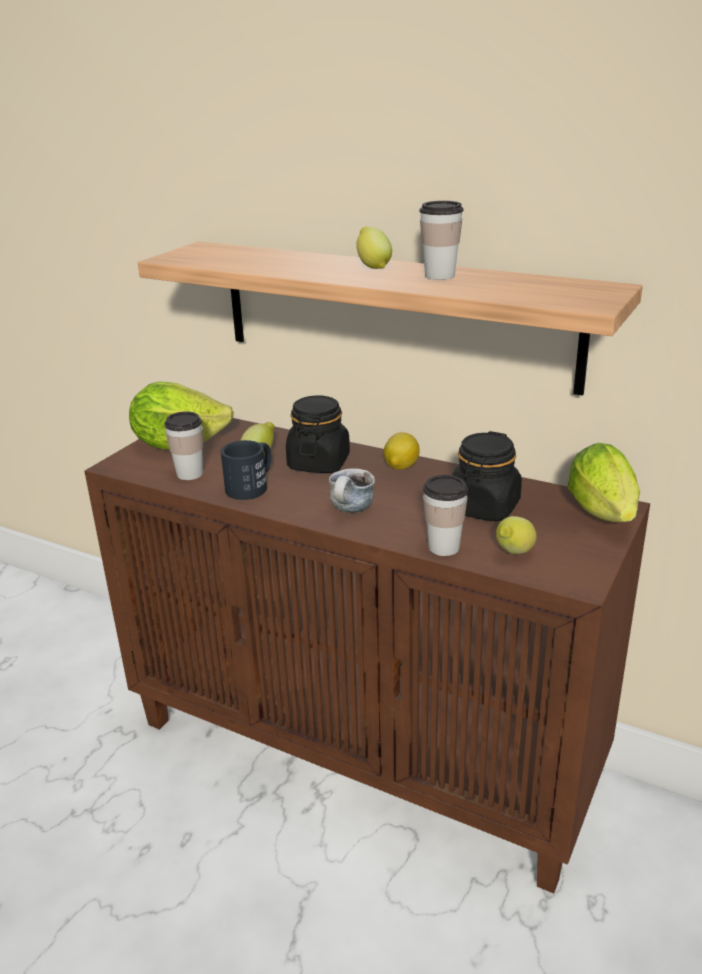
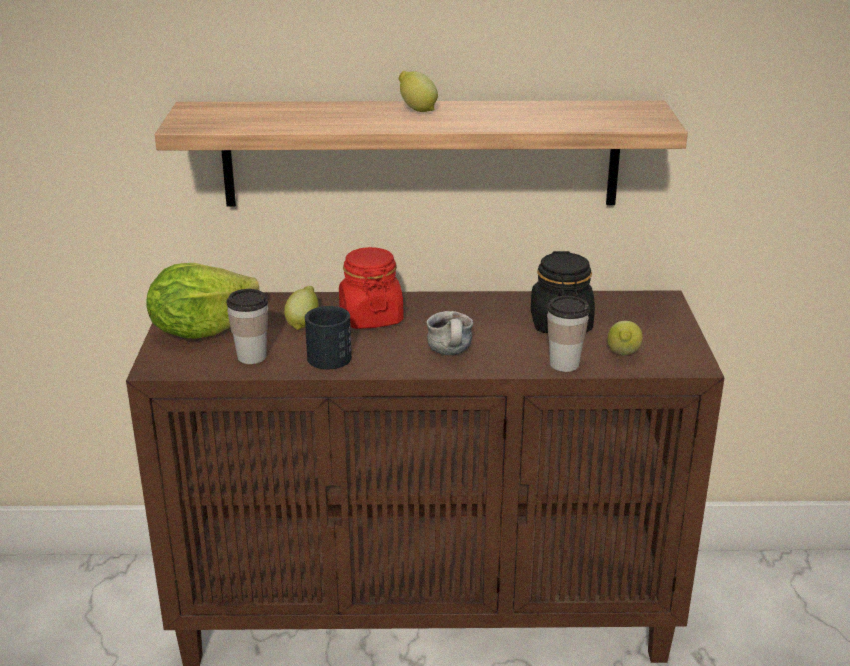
camera: 30 degrees left, 0 degrees up
(319, 463) = (370, 317): black jar -> red jar
(400, 467) = (451, 305): lemon -> none
(440, 276) = (493, 112): cup -> none
(605, 516) = (660, 308): lettuce -> none

